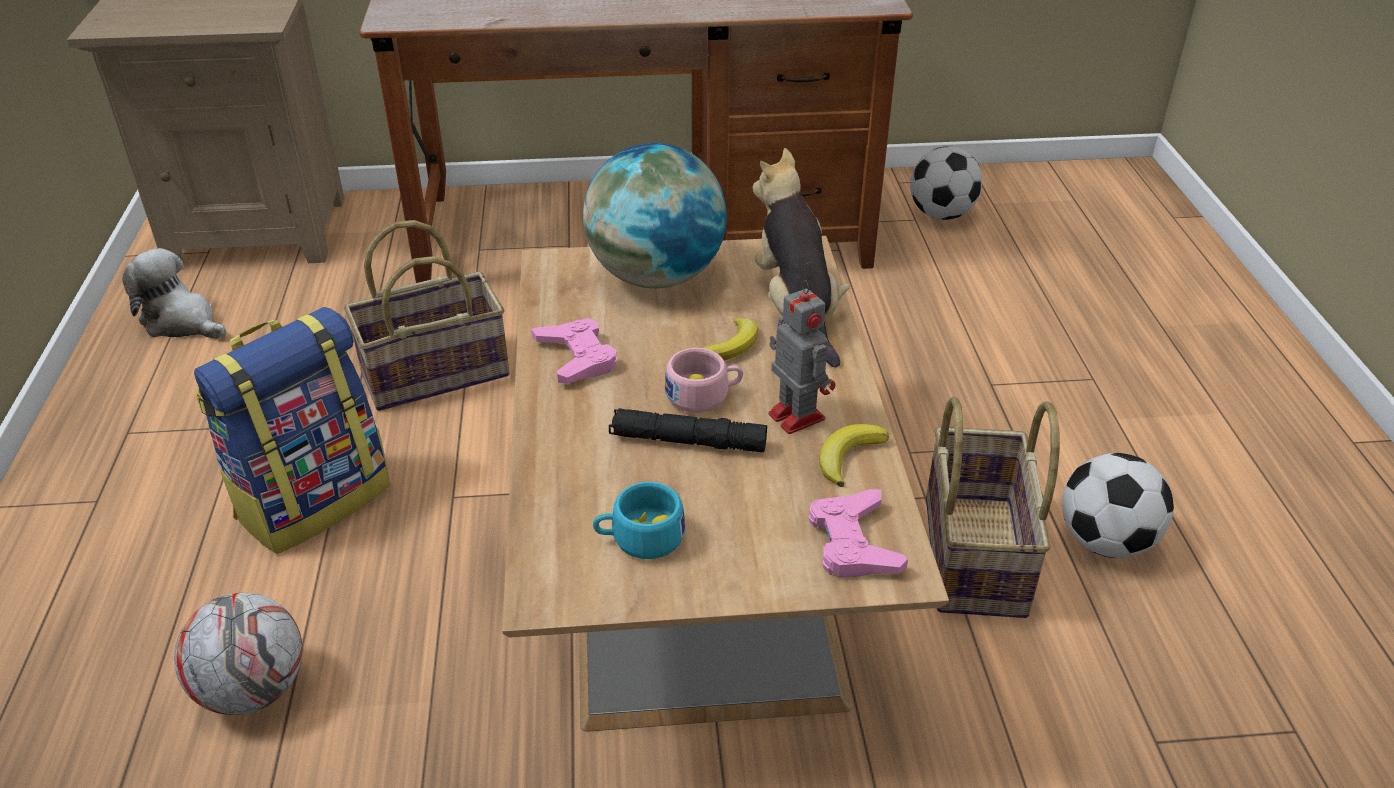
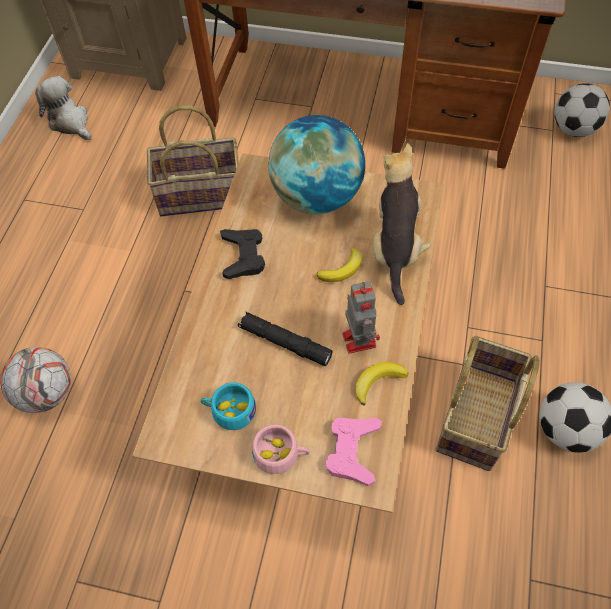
camera: 20 degrees right, 20 degrees up
(314, 500) = (109, 273): backpack -> none
(576, 357) = (243, 256): pink game controller -> black game controller
(704, 395) = (308, 307): pink cup -> pink cup (281, 454)

